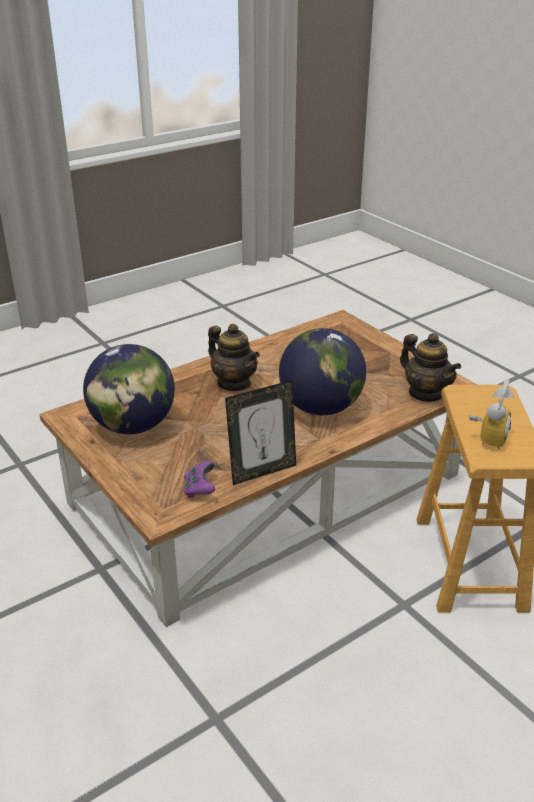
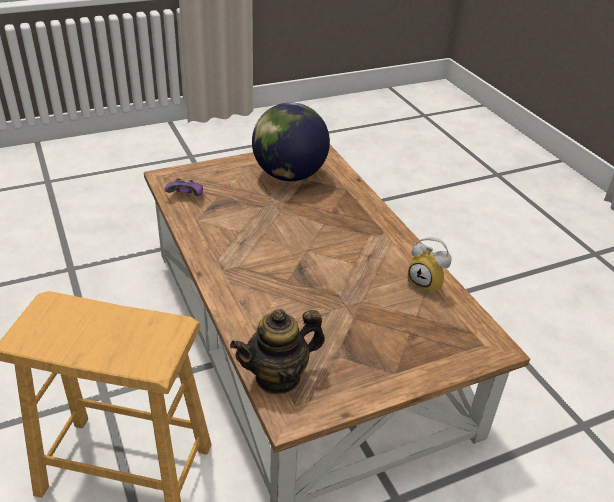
camera: 100 degrees right, 5 degrees up
(234, 383) = (345, 234): teapot -> none
(262, 471) = (191, 228): picture frame -> none
(321, 407) = (279, 283): globe -> none
(487, 438) = (76, 316): alarm clock -> alarm clock (427, 283)

